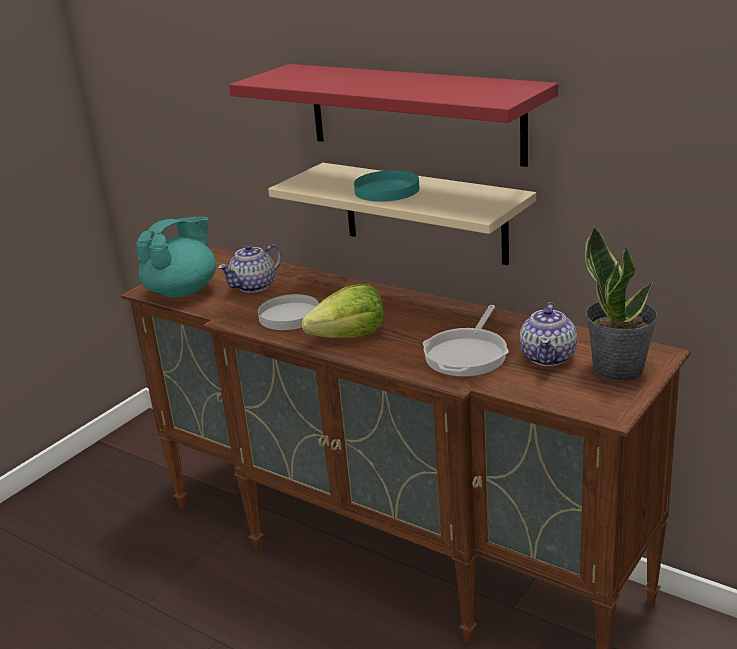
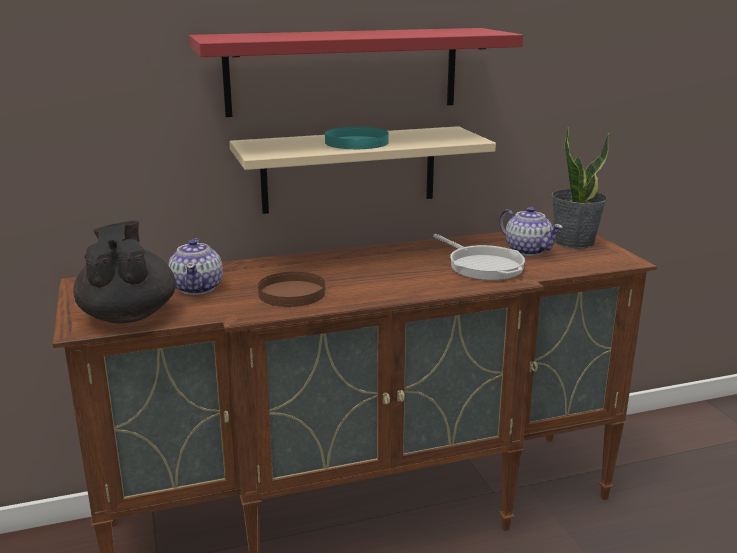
camera: 55 degrees left, 5 degrees down
(183, 291) = (128, 315): turquoise teapot -> black teapot
(290, 316) = (292, 293): white plate -> brown plate
(349, 336) = (378, 286): lettuce -> none

